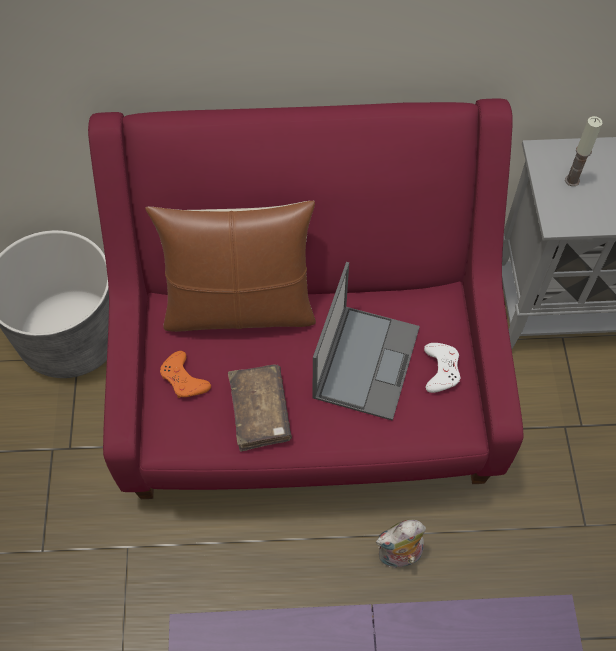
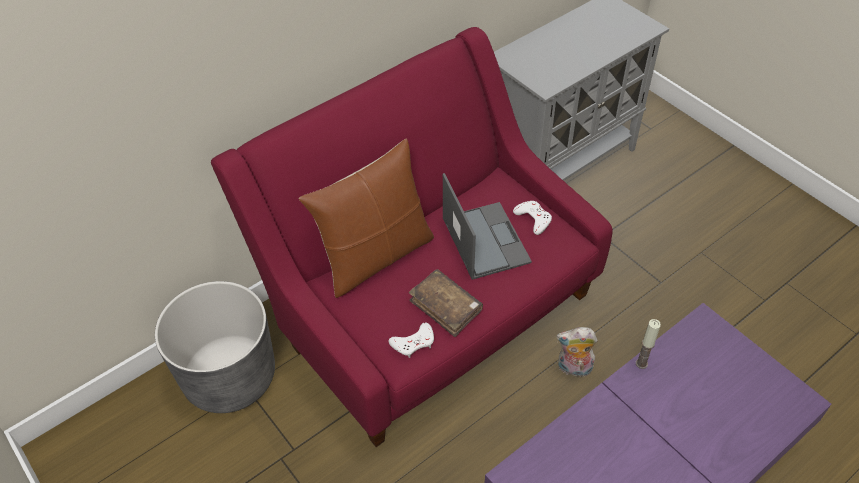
camera: 35 degrees left, 10 degrees down
(184, 379) = (377, 318): orange game controller -> none
(196, 429) = (413, 343): none -> white game controller
(399, 556) = (573, 369): plush toy -> plush toy turned 60 degrees clockwise
(572, 180) = (533, 63): candle -> candle (641, 363)

